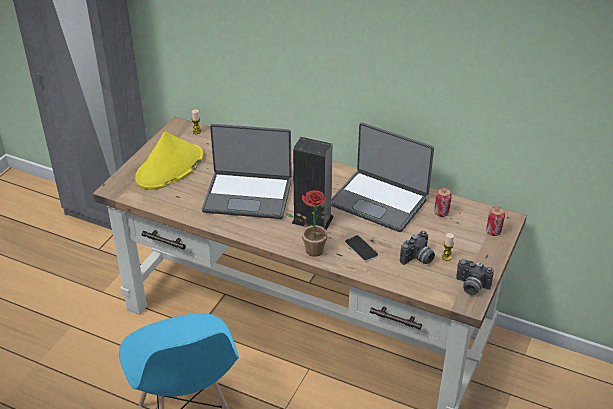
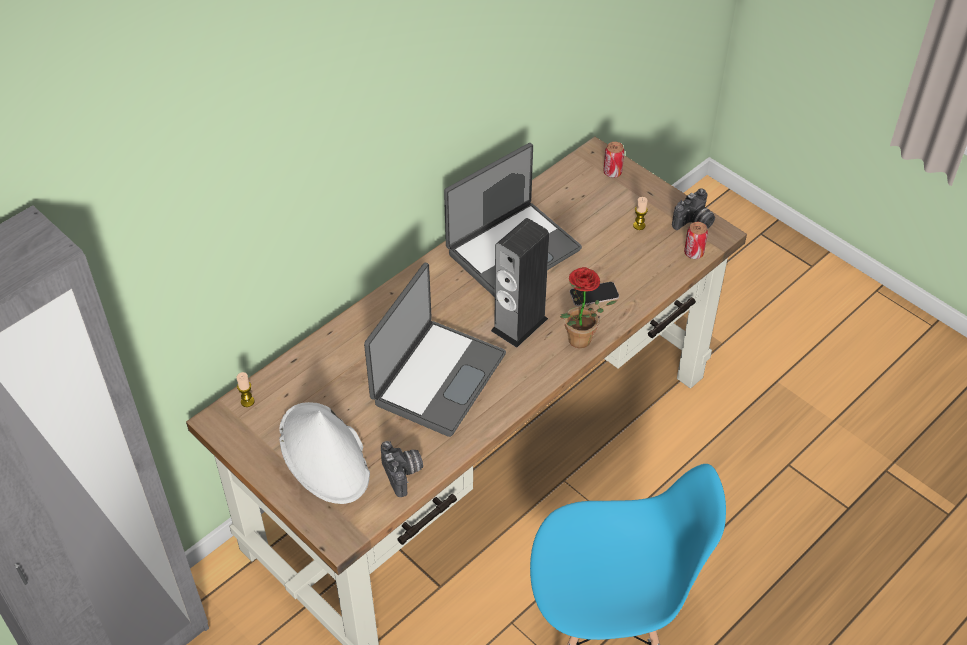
camera: 70 degrees left, 10 degrees up
(170, 168) = (324, 454): yellow hat -> white hat
(418, 259) = (632, 250): camera -> camera (404, 474)
(441, 213) = (560, 203): can -> can (693, 253)

